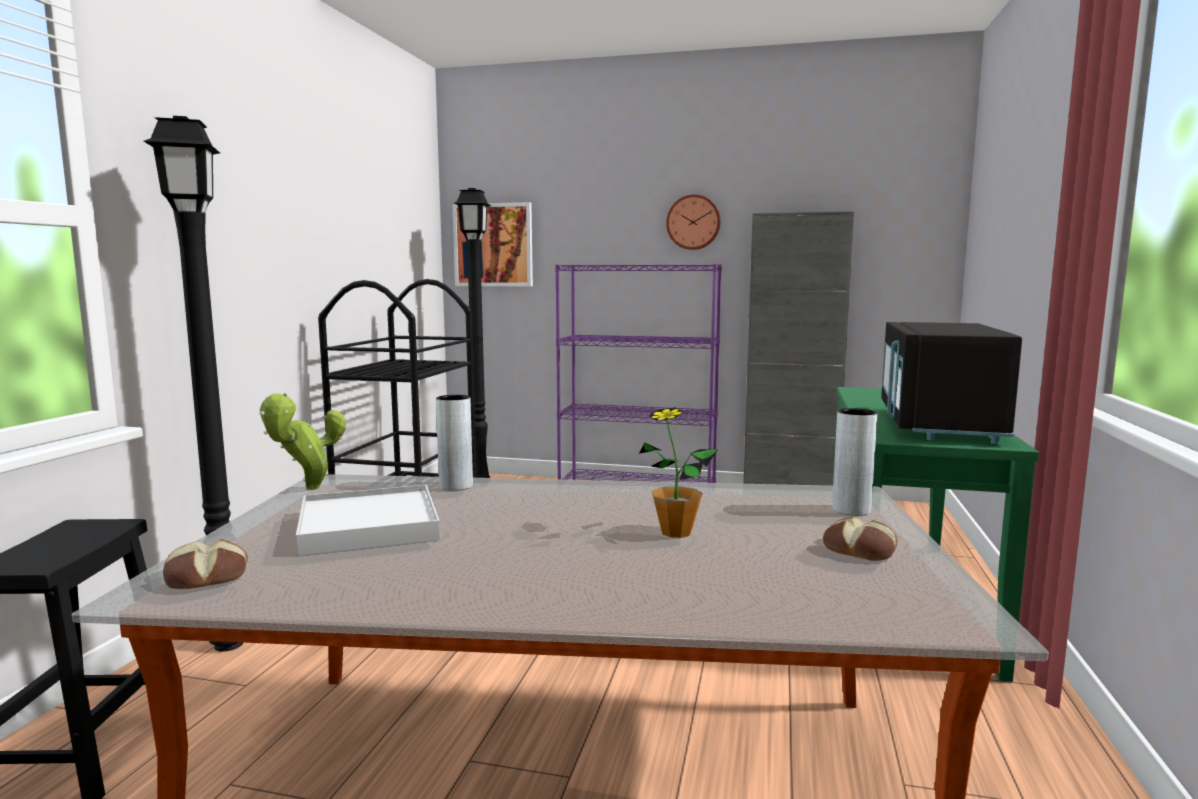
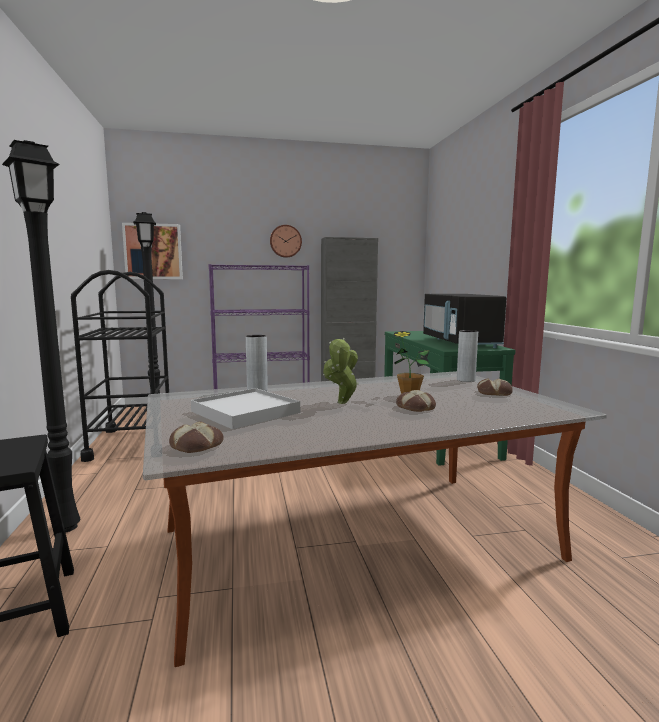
camera: 25 degrees left, 0 degrees up
(308, 489) = (165, 401): potted plant -> potted plant (341, 403)
(641, 560) = (414, 407): none -> bread

